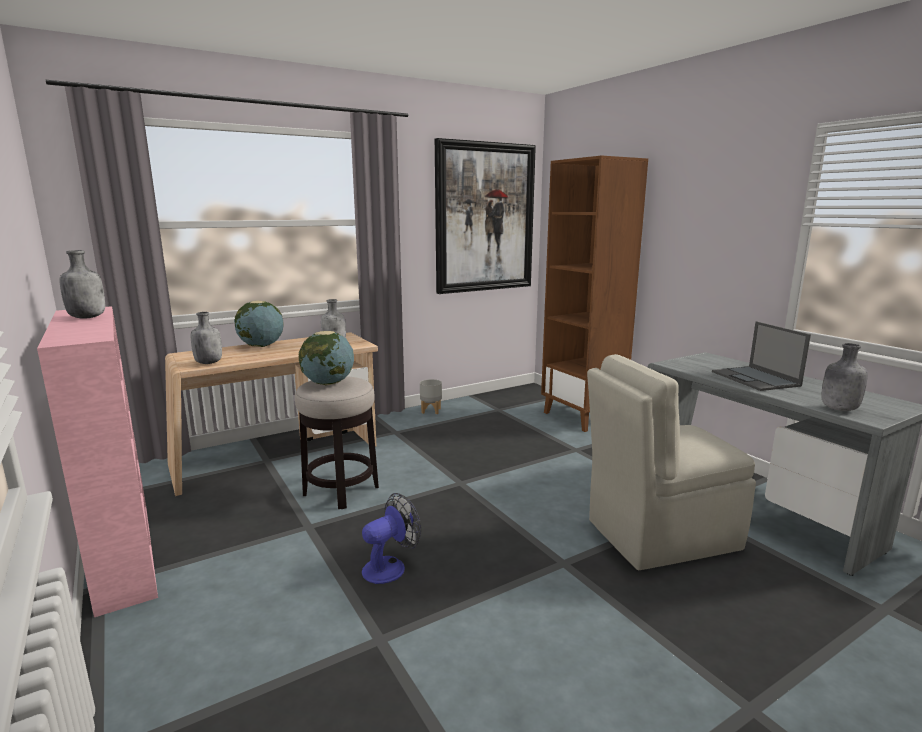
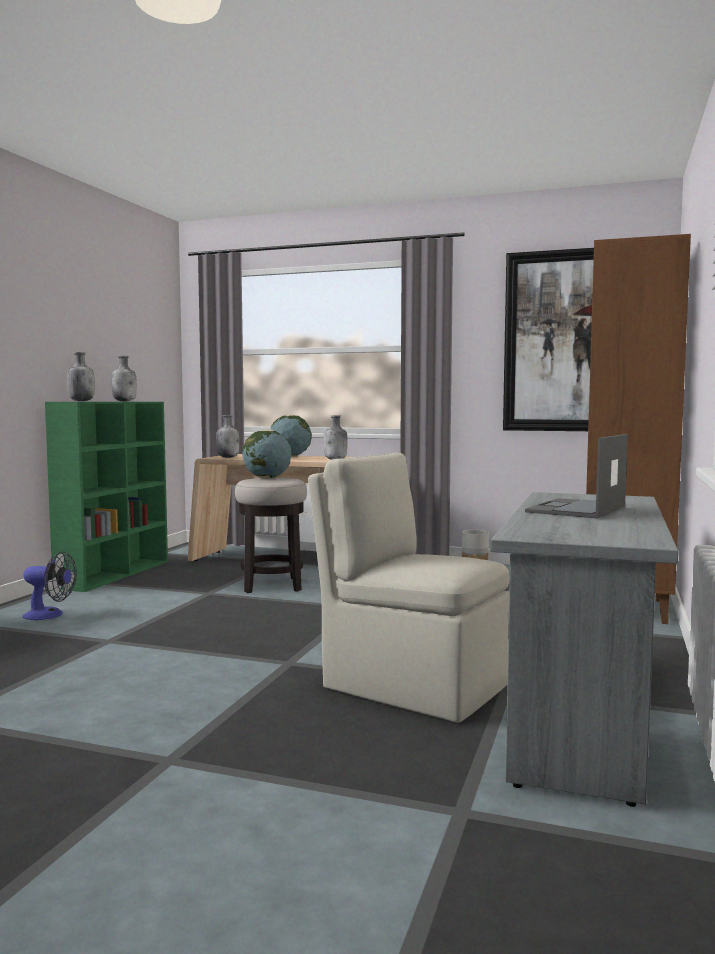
camera: 50 degrees right, 10 degrees down
(123, 552) = (115, 574): pink bookcase -> green bookcase
(390, 567) = (194, 622): fan -> fan (49, 615)
(838, 409) = (530, 528): grey bottle -> grey bottle (81, 401)

